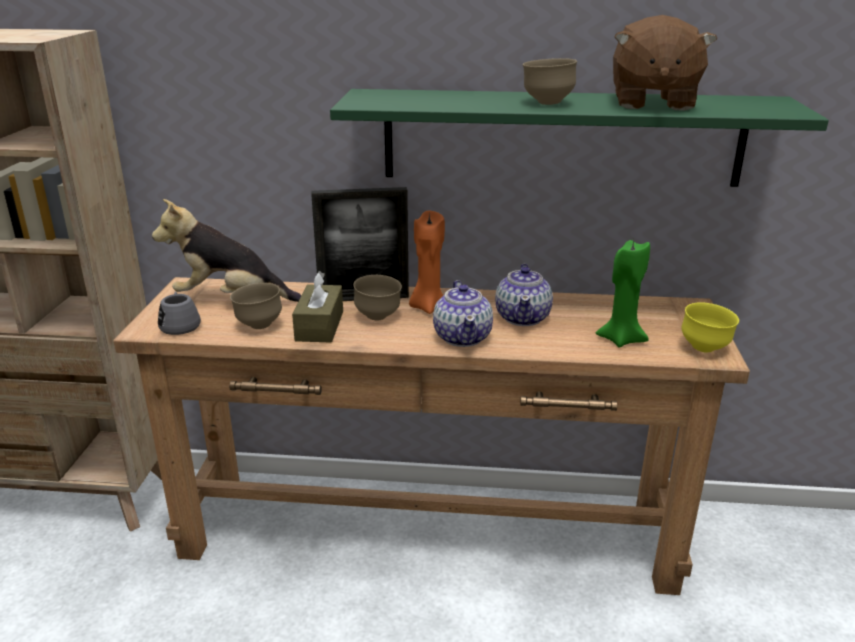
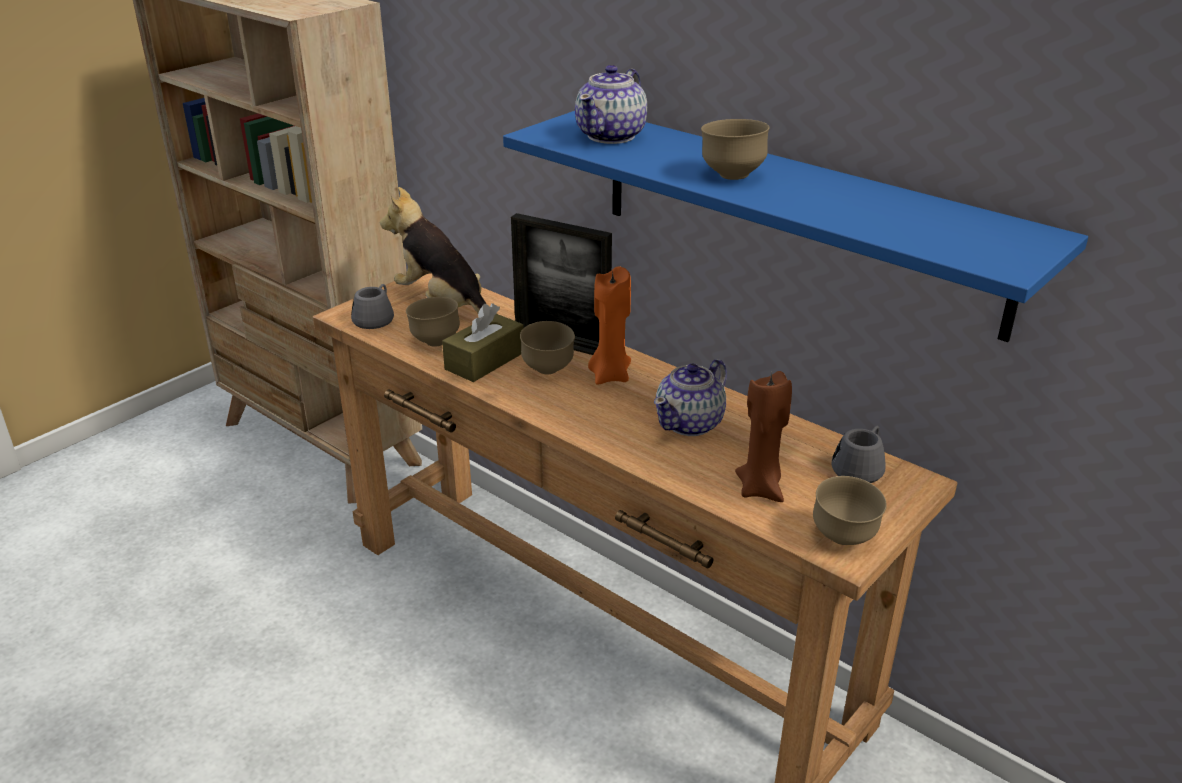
camera: 35 degrees right, 5 degrees up
(463, 337) = (598, 422): teapot -> teapot (612, 136)
(561, 137) = (794, 216): green shelf -> blue shelf
(621, 339) = (761, 489): green candle -> brown candle
(651, 102) = (858, 203): brown plush toy -> none
(654, 308) = (860, 467): none -> grey mug
(705, 349) = (844, 538): yellow bowl -> brown bowl

